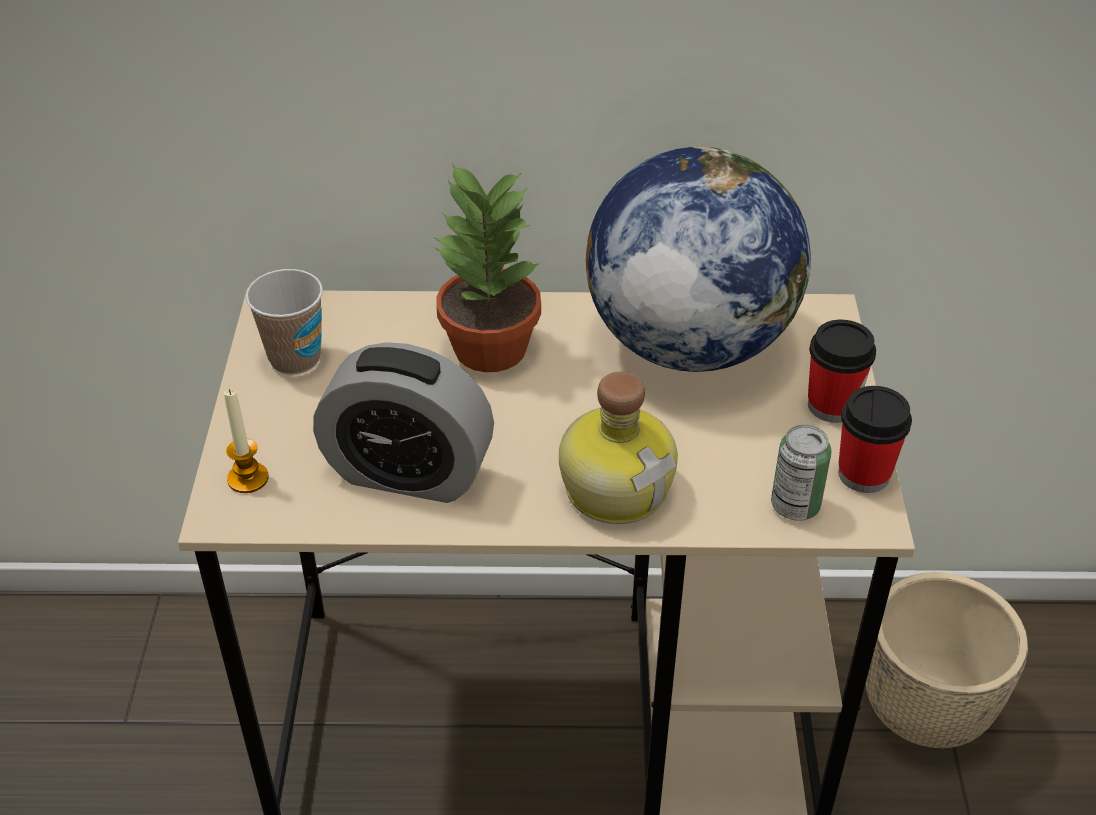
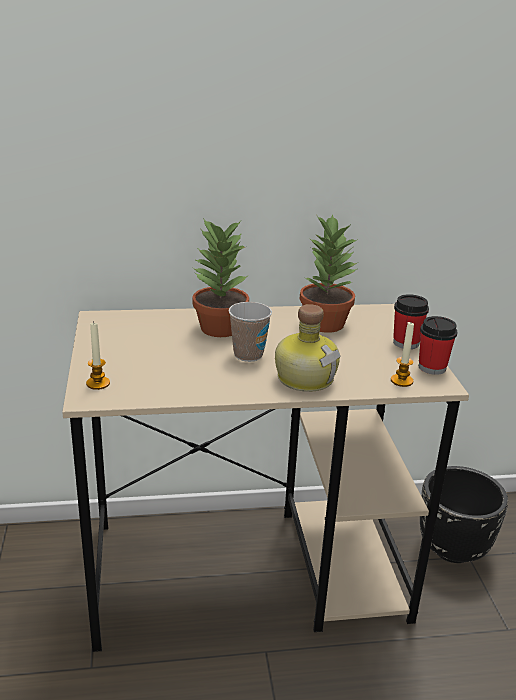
camera: 10 degrees left, 15 degrees down
(295, 359) = (113, 335): cup -> cup (248, 355)
(408, 473) = (189, 377): alarm clock -> none
(687, 344) = (324, 323): globe -> potted plant
(795, 506) = (401, 381): can -> candle
(922, 711) = (451, 548): beige planter -> black planter

